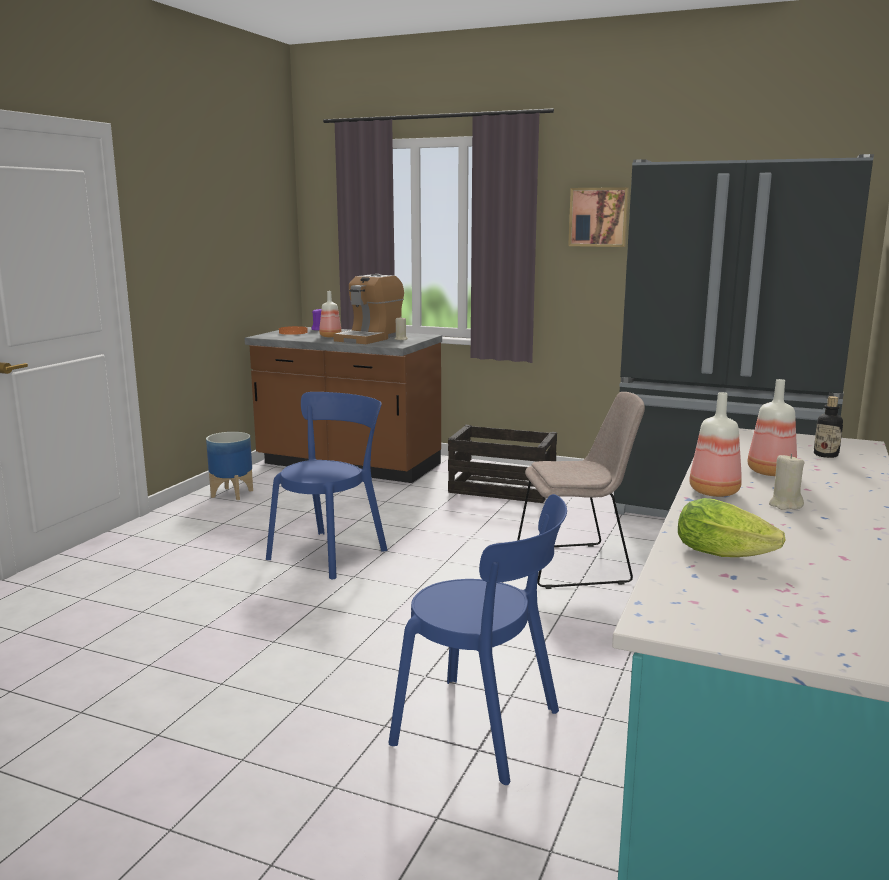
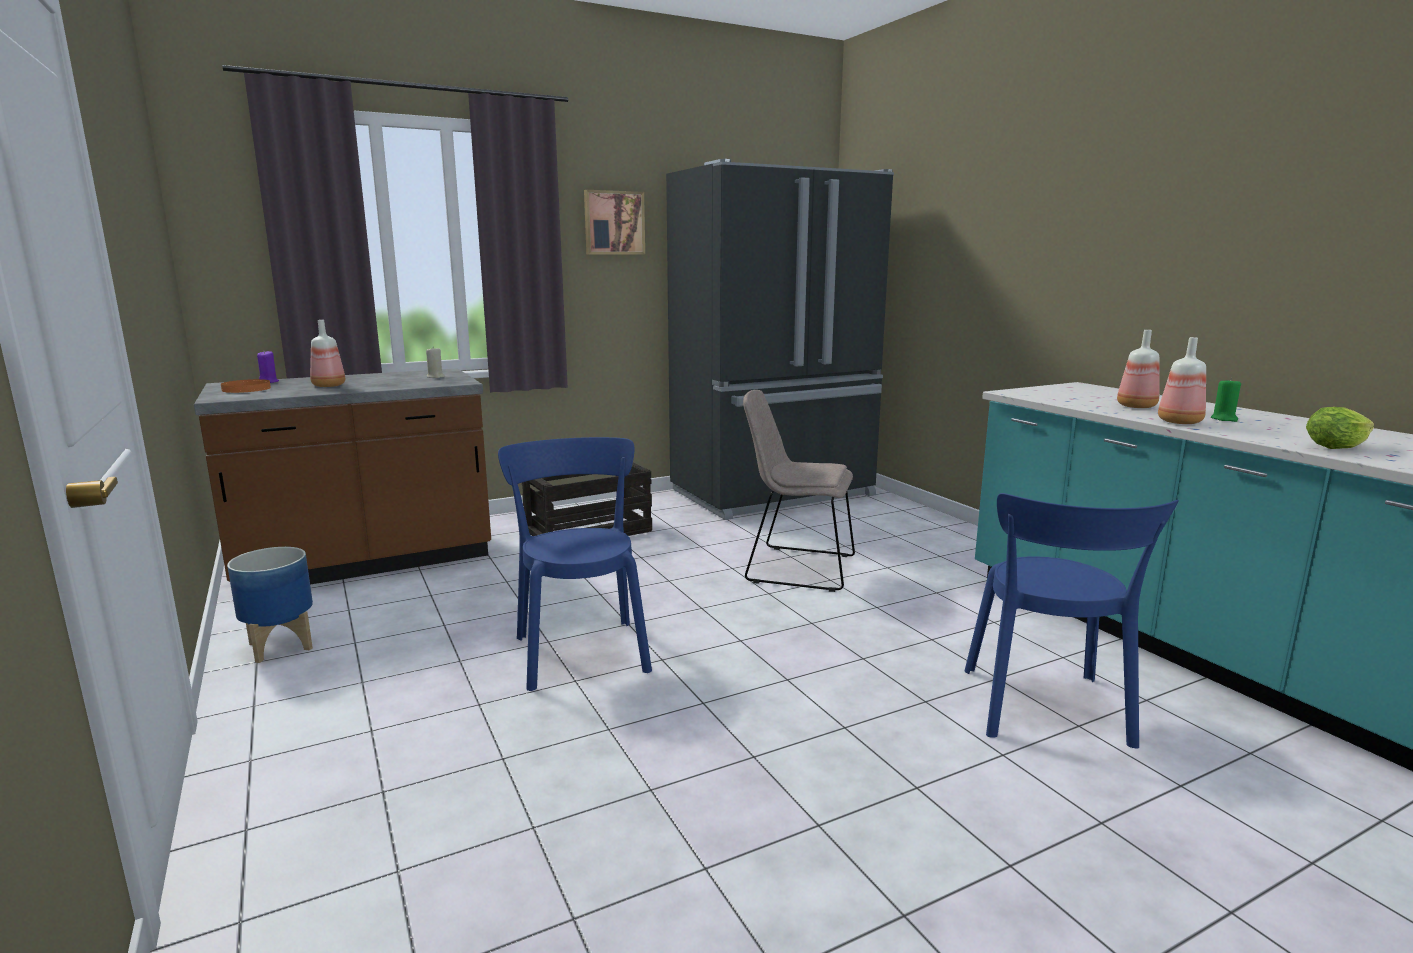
camera: 50 degrees left, 0 degrees up
(370, 338) = (392, 380): coffee machine -> none
(484, 729) = (1046, 710): blue chair -> blue chair turned 120 degrees clockwise
(576, 565) = (796, 568): beige chair -> beige chair turned 105 degrees counterclockwise
(785, 505) = (1224, 419): beige candle -> green candle
(825, 455) = (1102, 393): bottle -> none

